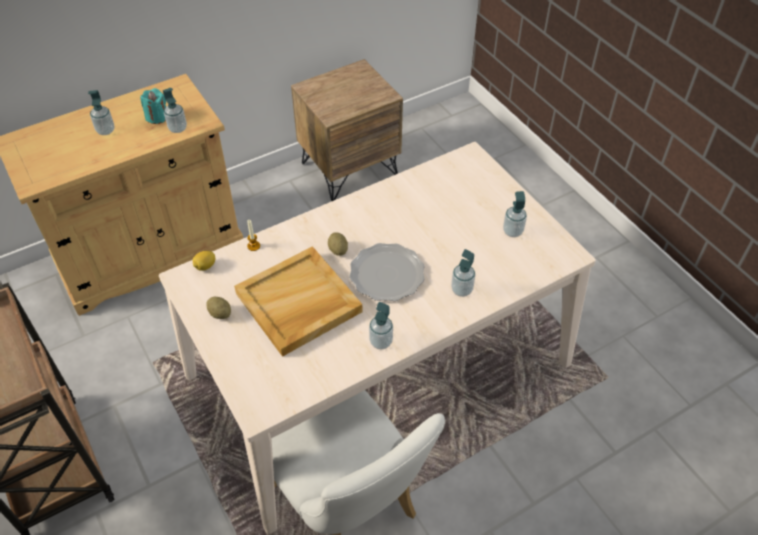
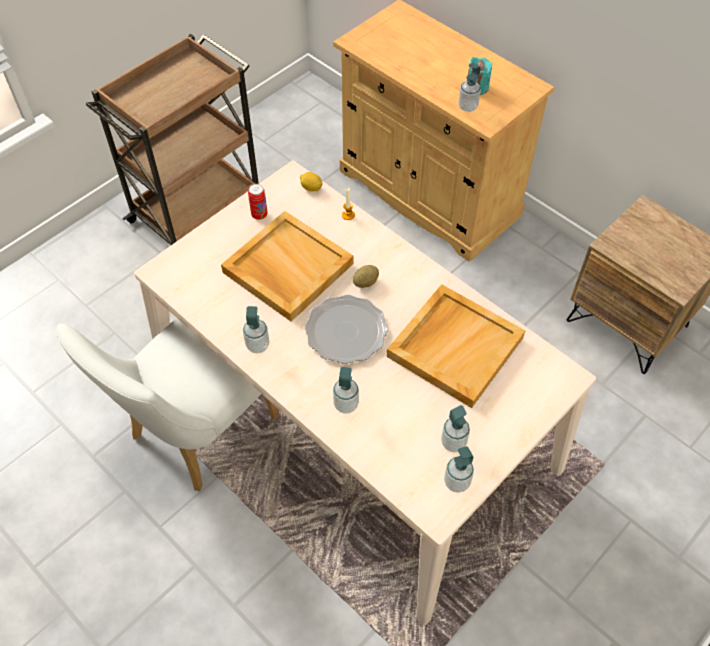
camera: 75 degrees right, 5 degrees up
(106, 130) = (441, 61): soap dispenser -> soap dispenser (456, 482)
(220, 314) = (259, 215): potato -> can
(424, 209) = (455, 346): none -> beige tray

